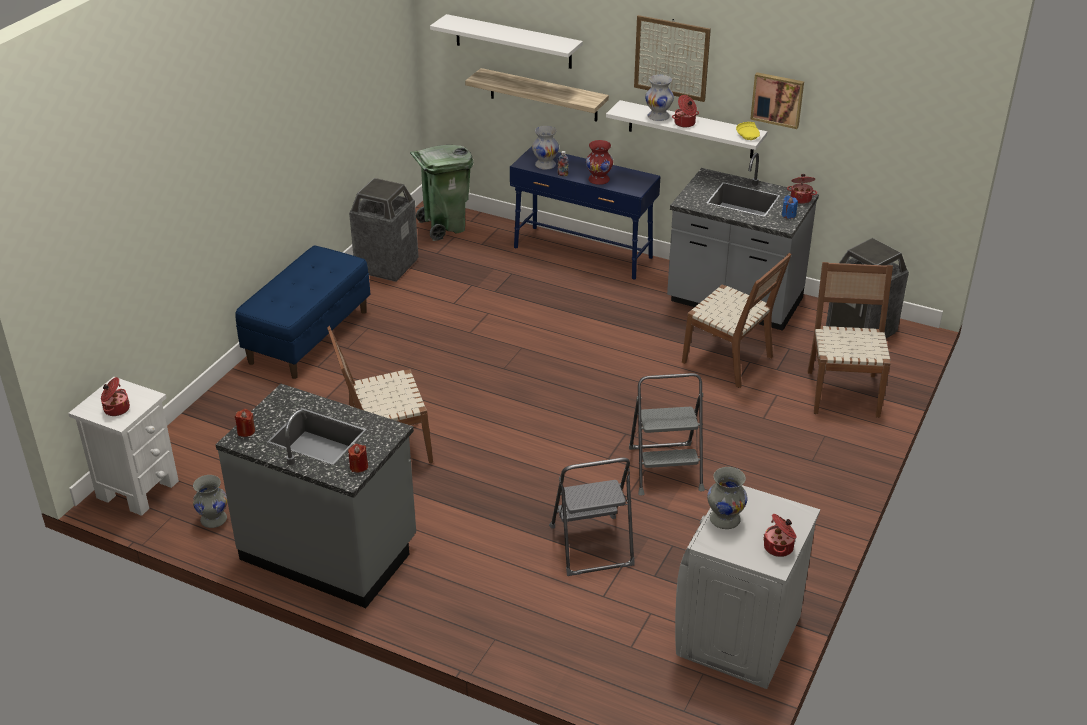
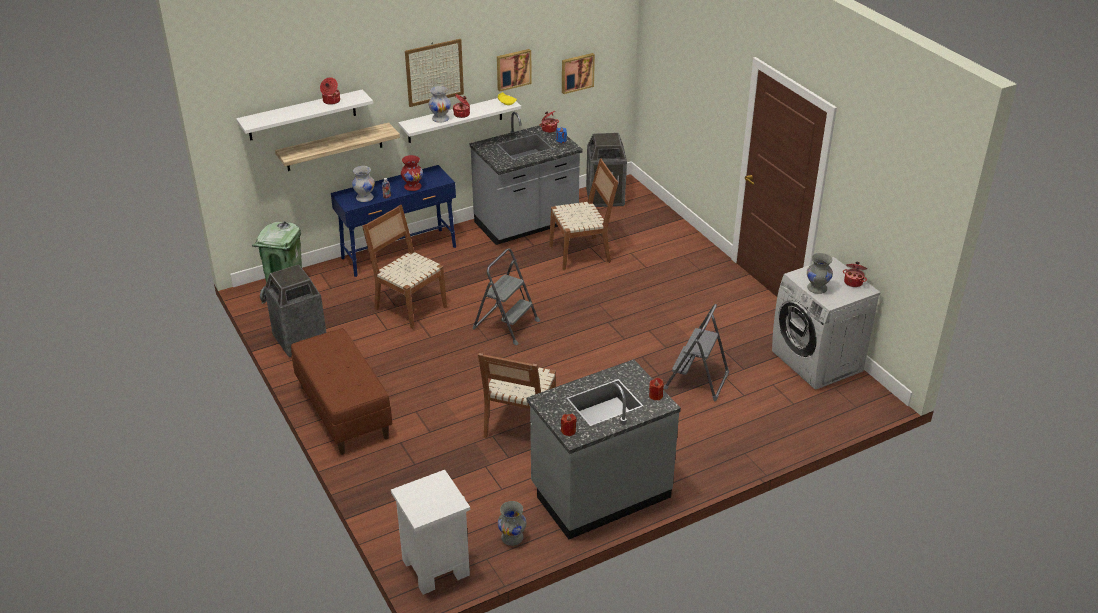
camera: 55 degrees left, 0 degrees up
(116, 409) = (437, 500): cooking pot -> cooking pot (331, 101)
(308, 336) = (343, 411): blue bench -> brown bench
(665, 466) = (653, 321): grey step ladder -> grey step ladder (504, 323)
(843, 391) = (652, 230): chair -> chair (409, 306)
(871, 145) = (577, 72): none -> picture

